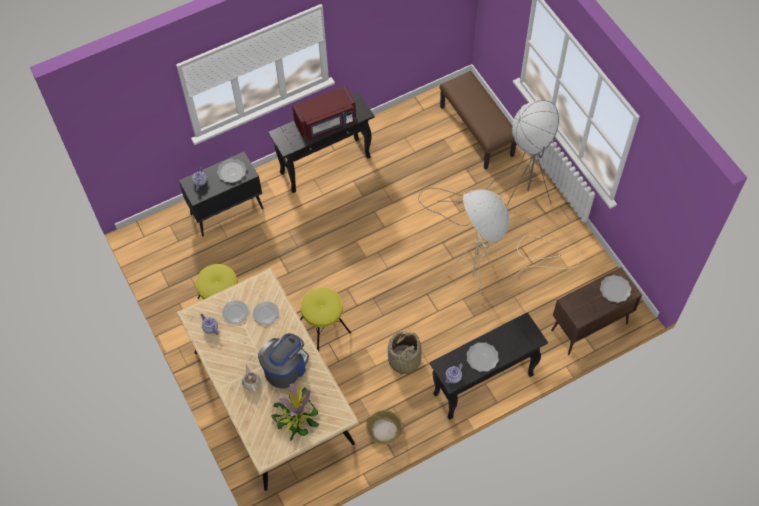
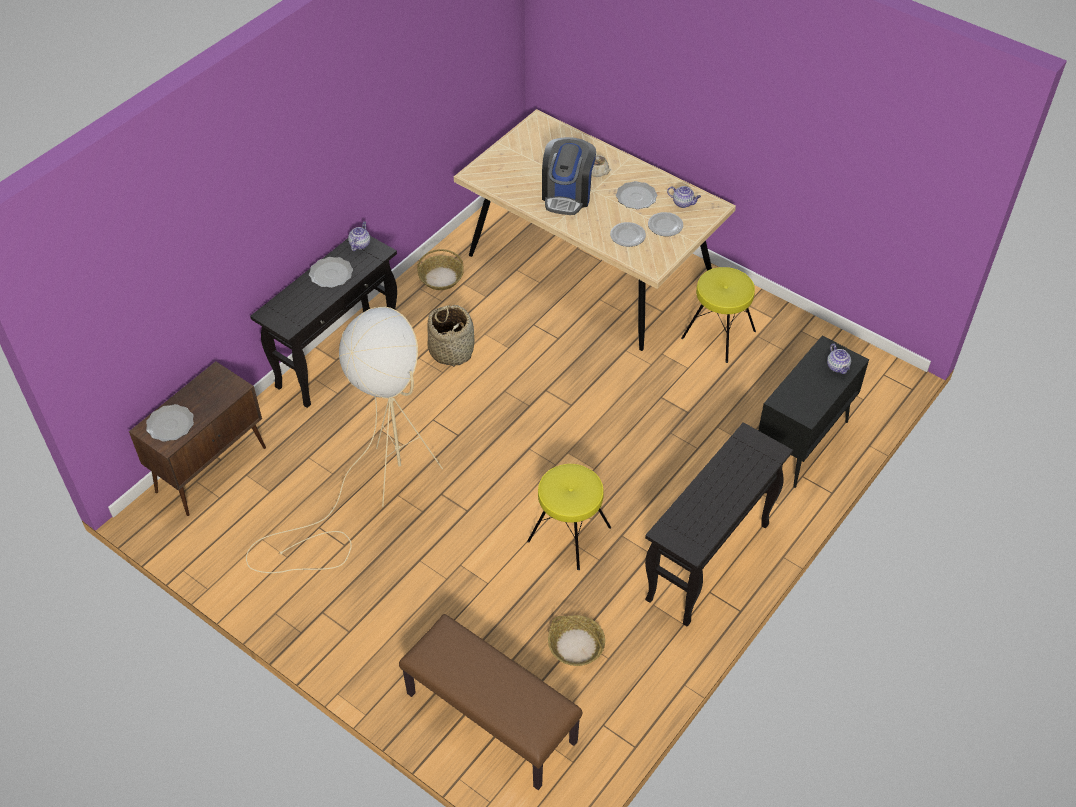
camera: 155 degrees right, 10 degrees down
(231, 171) = (805, 395): plate -> plate (636, 197)
(296, 417) = (525, 159): potted plant -> none
(324, 327) = (573, 352): yellow stool -> yellow stool (568, 534)
(326, 123) = (713, 495): red microwave -> none
(418, 149) = (575, 646): none -> basket
(505, 197) = (395, 615): grey floor lamp -> none

